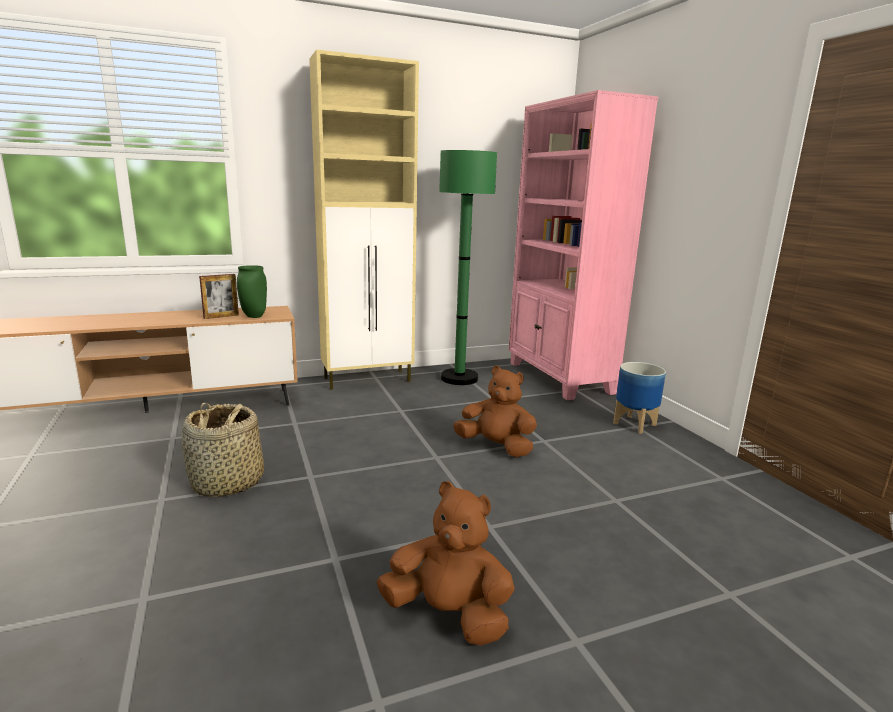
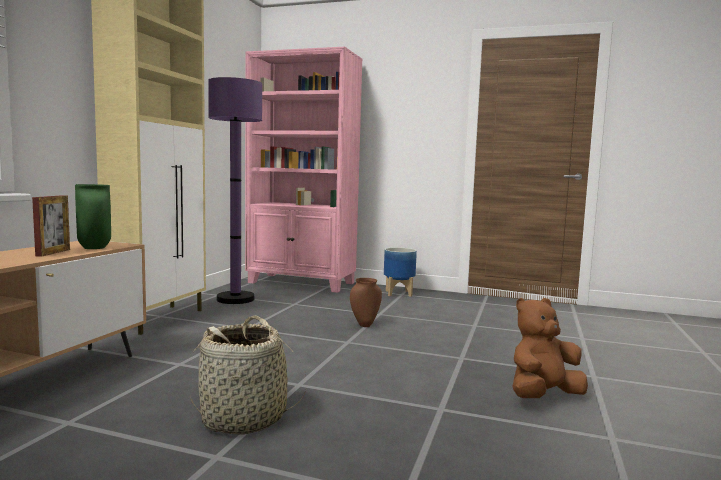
camera: 50 degrees left, 10 degrees down
(459, 378) = (235, 299): green floor lamp -> purple floor lamp
(496, 447) = (364, 325): brown plush toy -> brown vase

